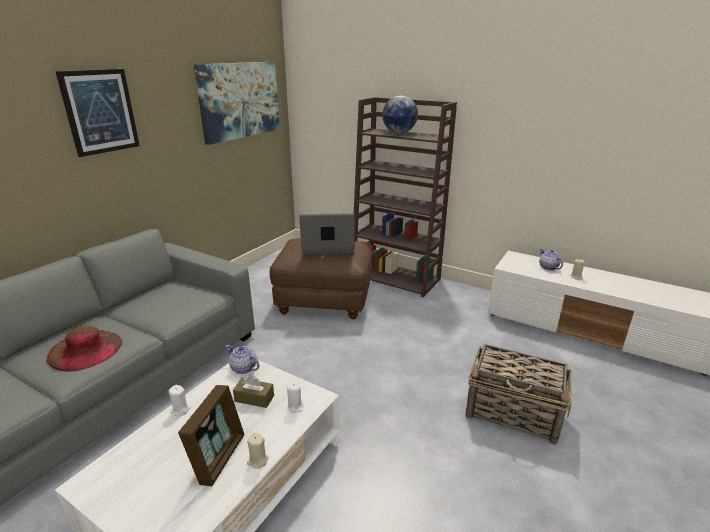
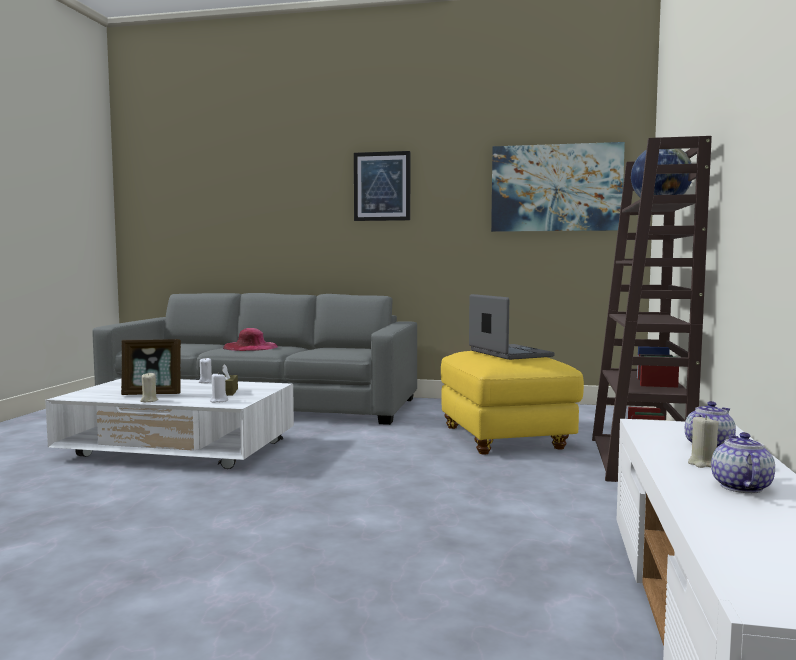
camera: 70 degrees right, 20 degrees down
(85, 349) = (250, 347): brown hat -> pink hat
(243, 368) = (268, 385): teapot -> teapot (740, 487)
(325, 300) = (506, 437): brown ottoman -> yellow ottoman
(513, 413) = (339, 556): basket -> none

